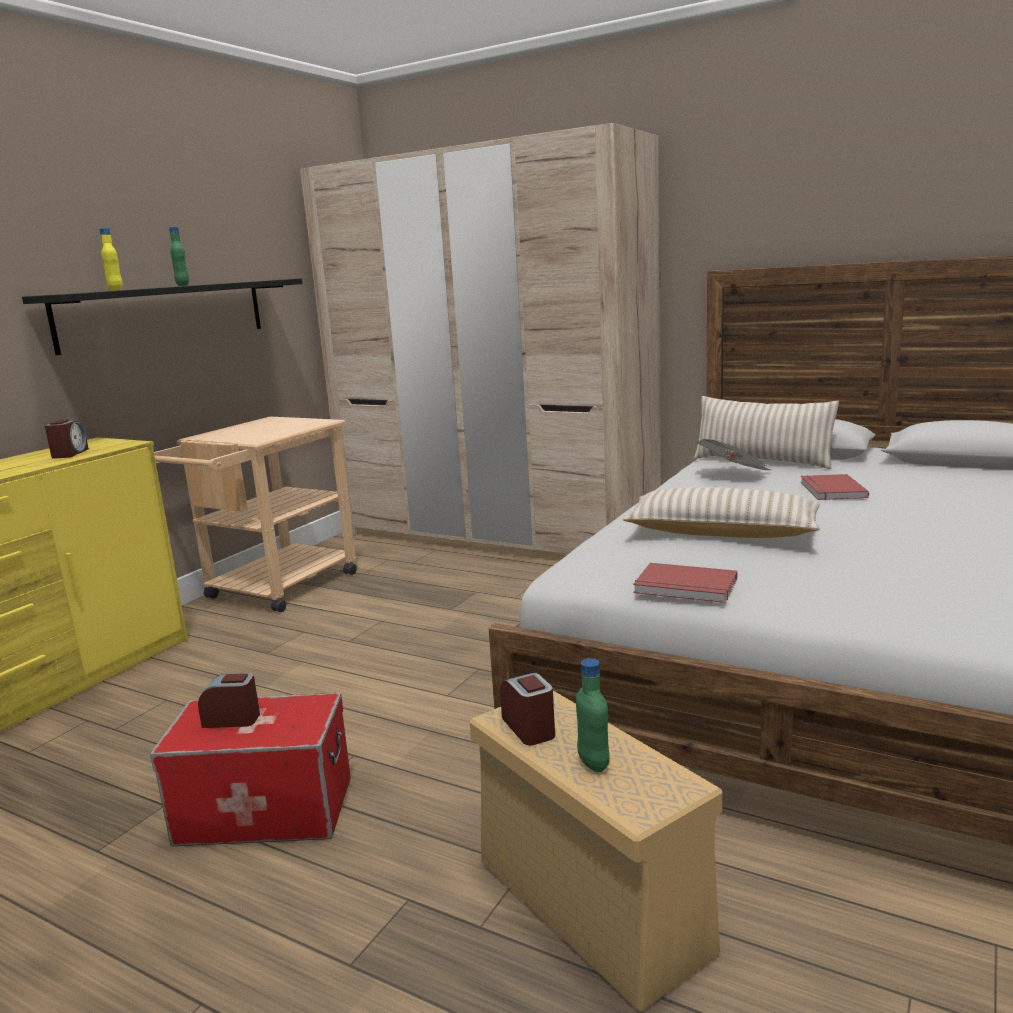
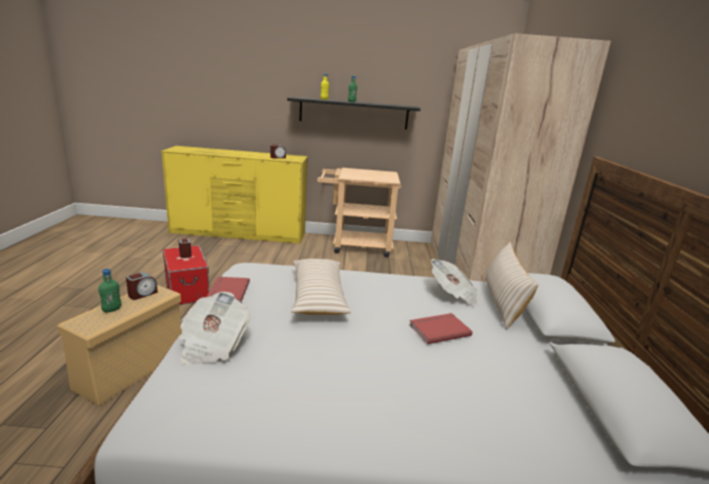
camera: 60 degrees right, 5 degrees up
(875, 601) = (212, 345): none -> newspaper

